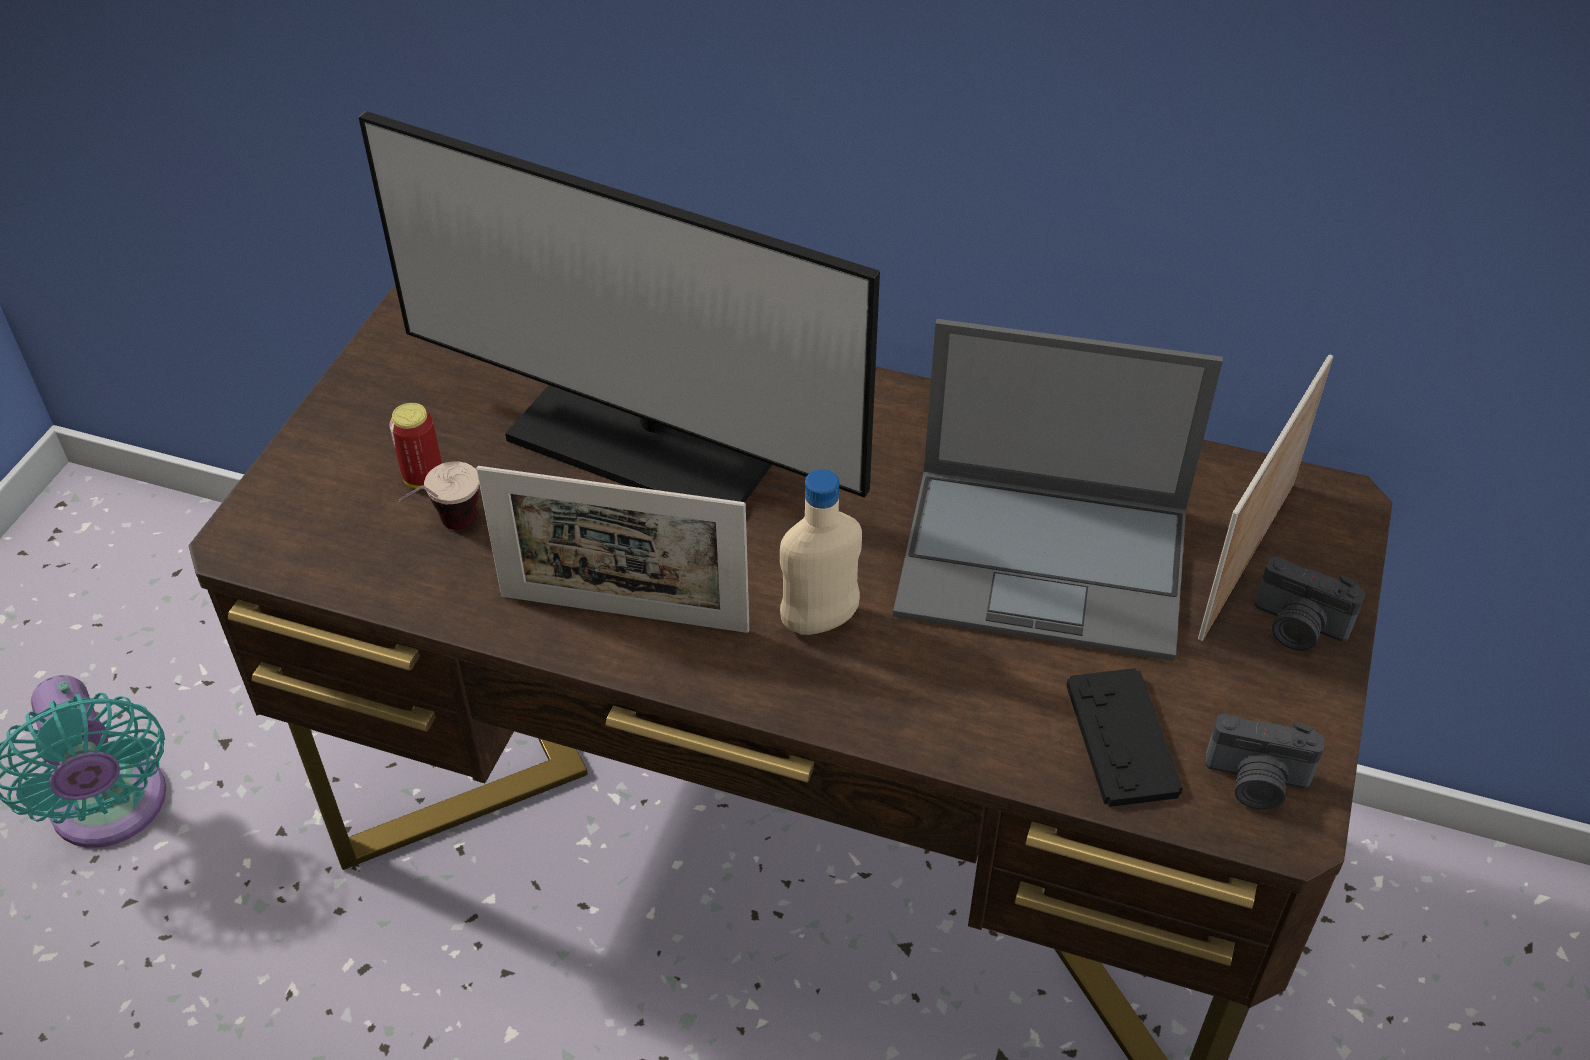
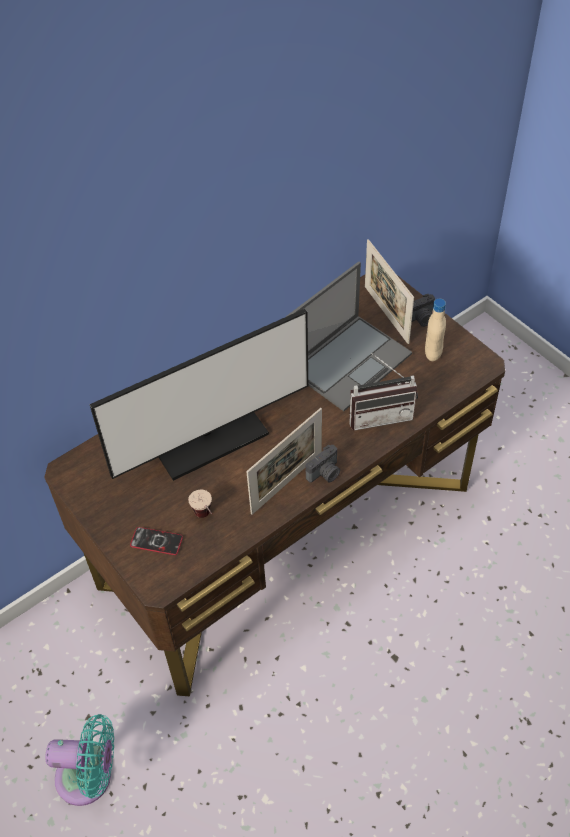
camera: 55 degrees left, 5 degrees up
(345, 488) = (156, 541): none -> phone
(423, 478) = (172, 514): can -> none
(820, 621) = (330, 431): beige bottle -> beige bottle (433, 353)
(941, 685) = (380, 414): none -> radio
(1122, 738) = (430, 382): black game controller -> none
(1255, 782) = (466, 362): camera -> camera (325, 473)

